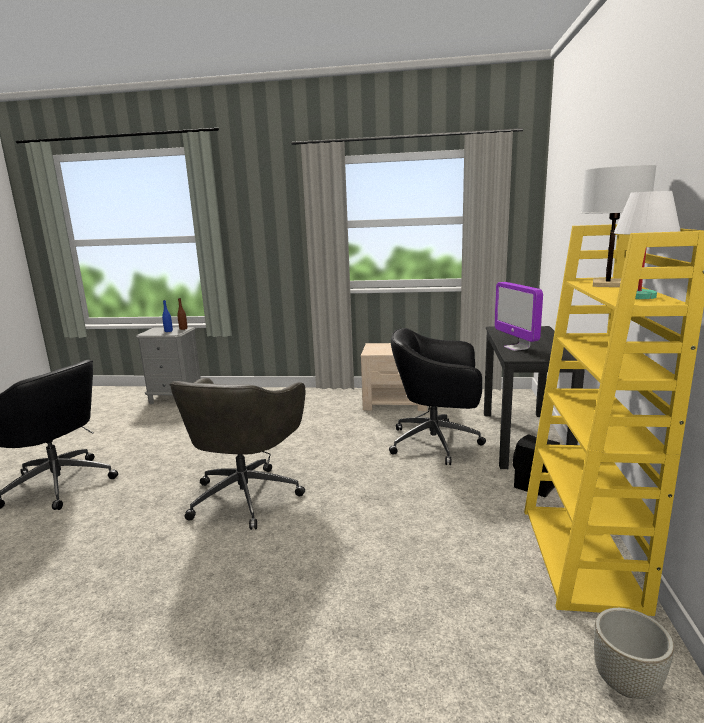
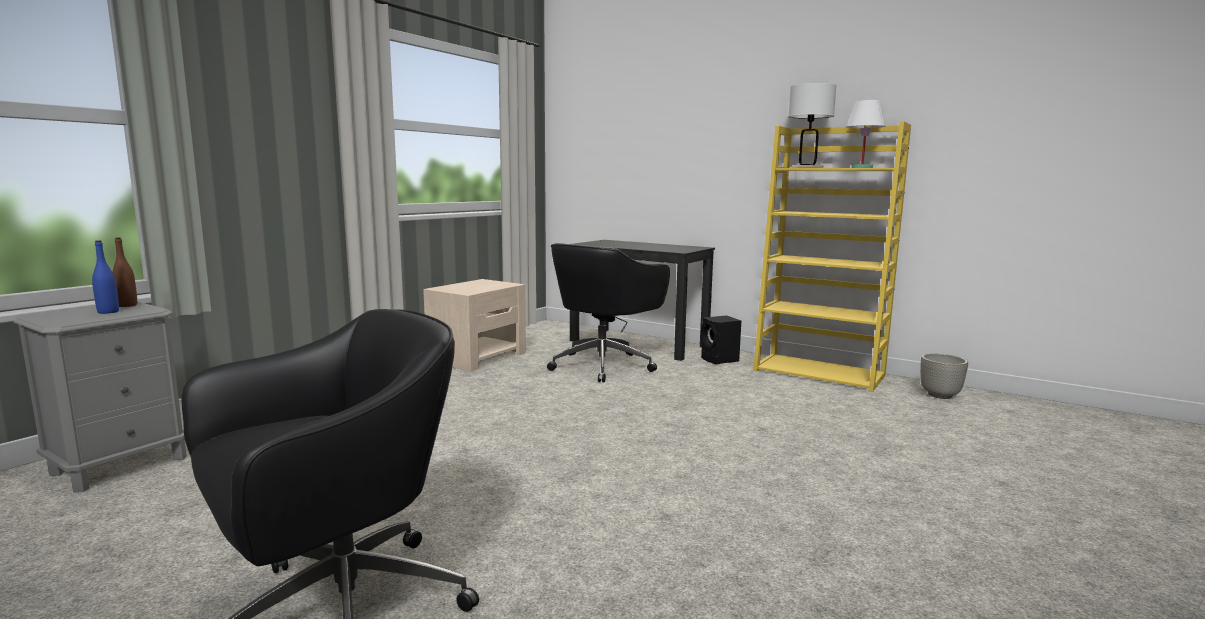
camera: 65 degrees left, 5 degrees down
(246, 495) = (609, 455): grey office chair -> none
(516, 348) = (654, 248): monitor -> none

